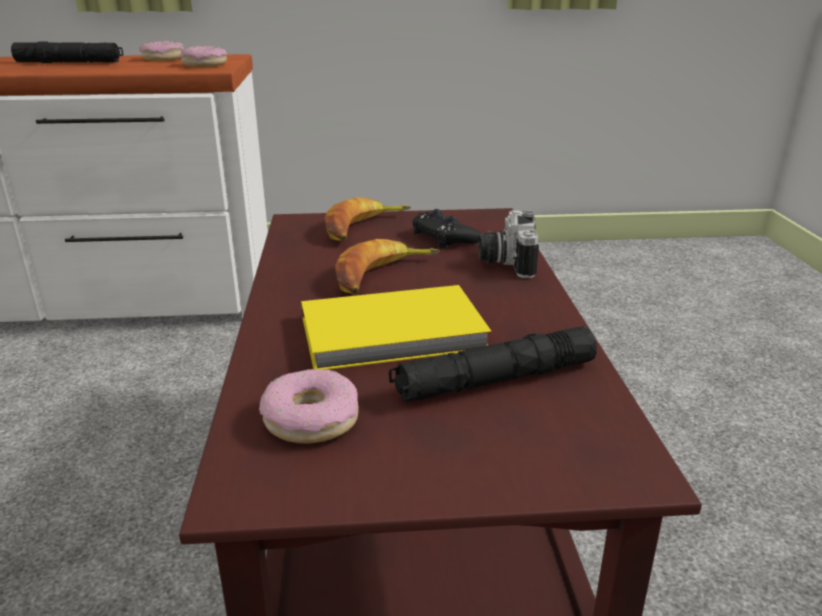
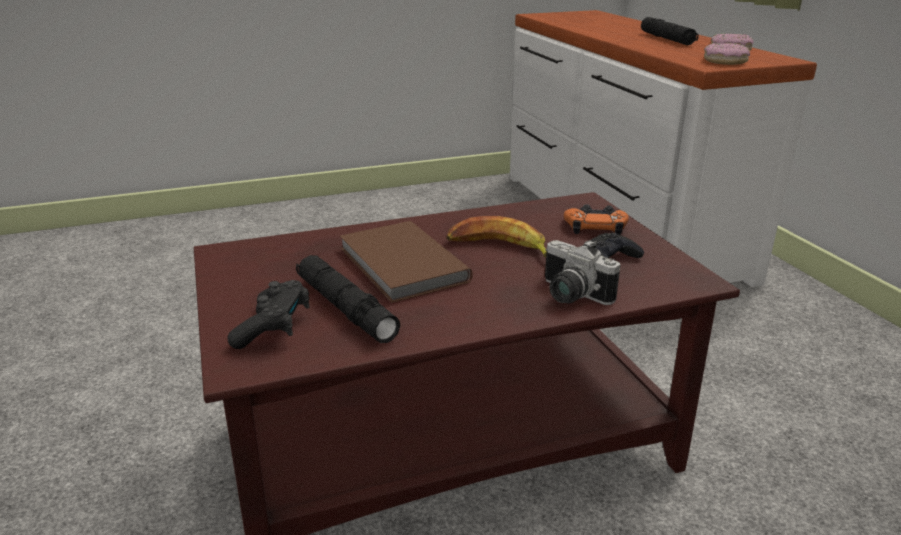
camera: 75 degrees right, 0 degrees up
(311, 419) = (287, 257): donut -> none
(363, 228) = (595, 227): banana -> orange game controller
(395, 334) = (400, 266): yellow book -> brown book
(504, 262) = (570, 295): camera -> camera turned 120 degrees counterclockwise
(536, 438) = (273, 328): none -> black game controller

